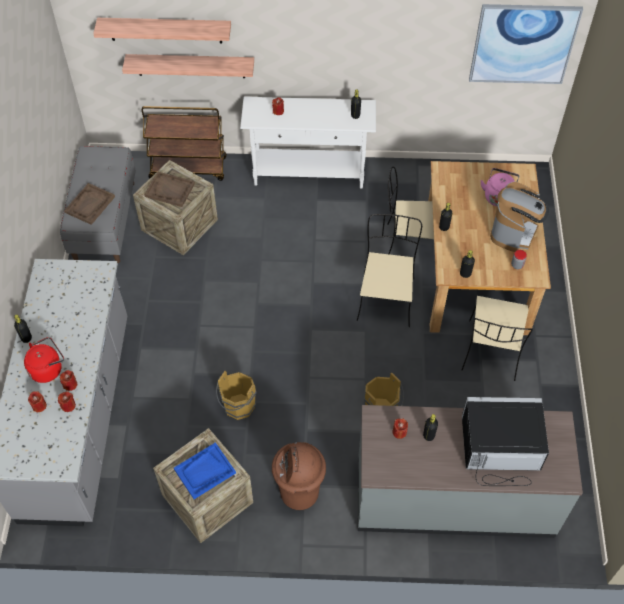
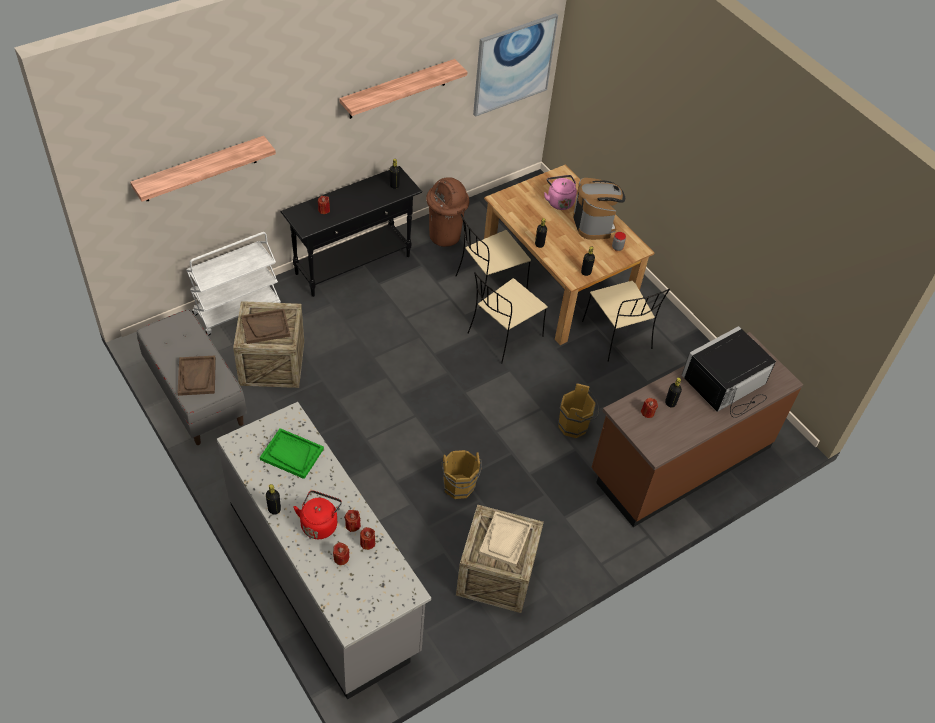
camera: 40 degrees left, 5 degrees down
(75, 301) = (291, 454): none -> green tray
(189, 168) = (237, 309): brown cart -> white cart
(191, 66) = (226, 198): shelf -> shelf (398, 89)
(204, 471) = (505, 540): blue tray -> beige tray
(299, 493) = (565, 525): brown trash can -> brown trash can (445, 236)
(309, 174) = (353, 265): white console table -> black console table
(386, 298) = (503, 336): beige chair -> beige chair turned 105 degrees counterclockwise
(454, 496) = (680, 459): grey counter -> brown counter

